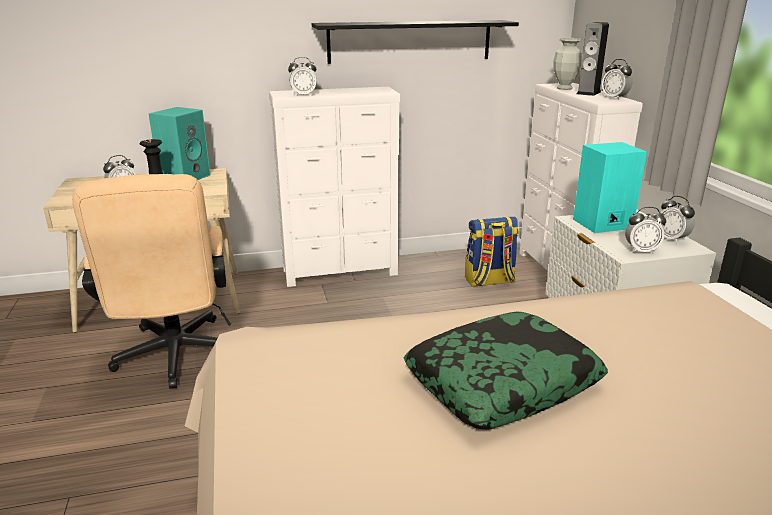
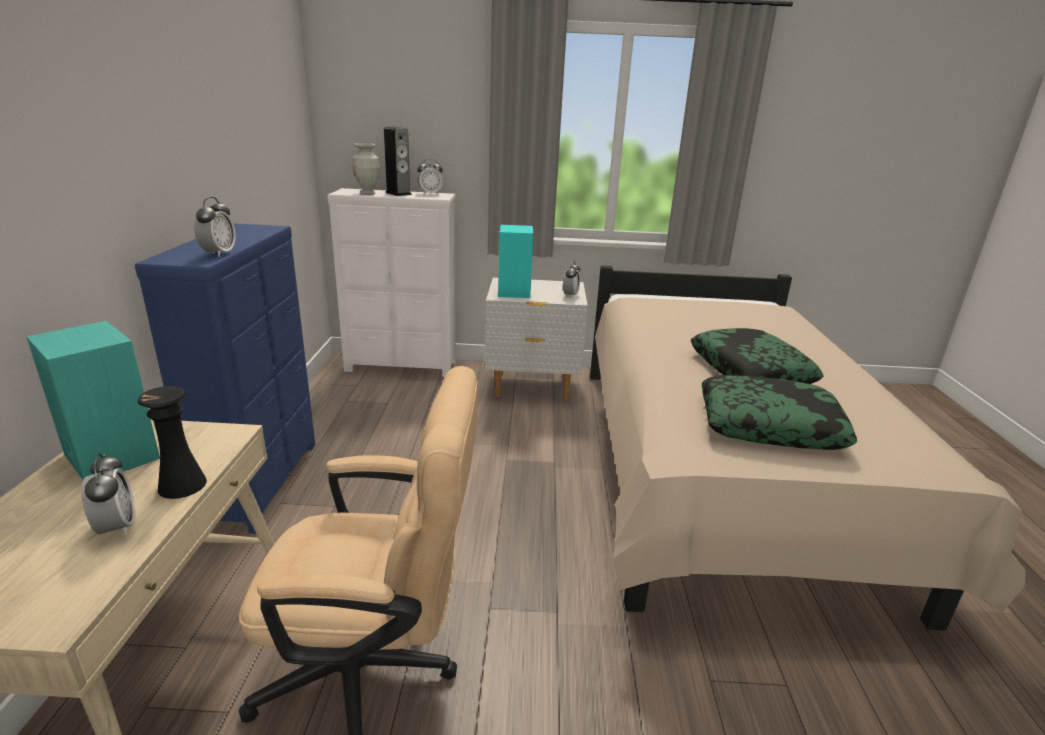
camera: 75 degrees left, 0 degrees up
(333, 392) = (769, 425): none -> pillow
(341, 272) = (264, 482): white dresser -> blue dresser
(410, 41) = (231, 161): black shelf -> none
(489, 281) = (383, 400): backpack -> none
(672, 239) = (555, 284): alarm clock -> none

